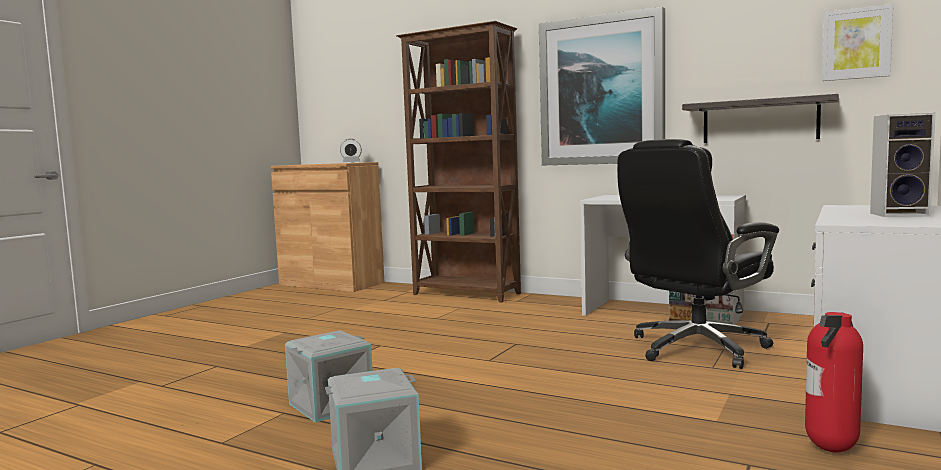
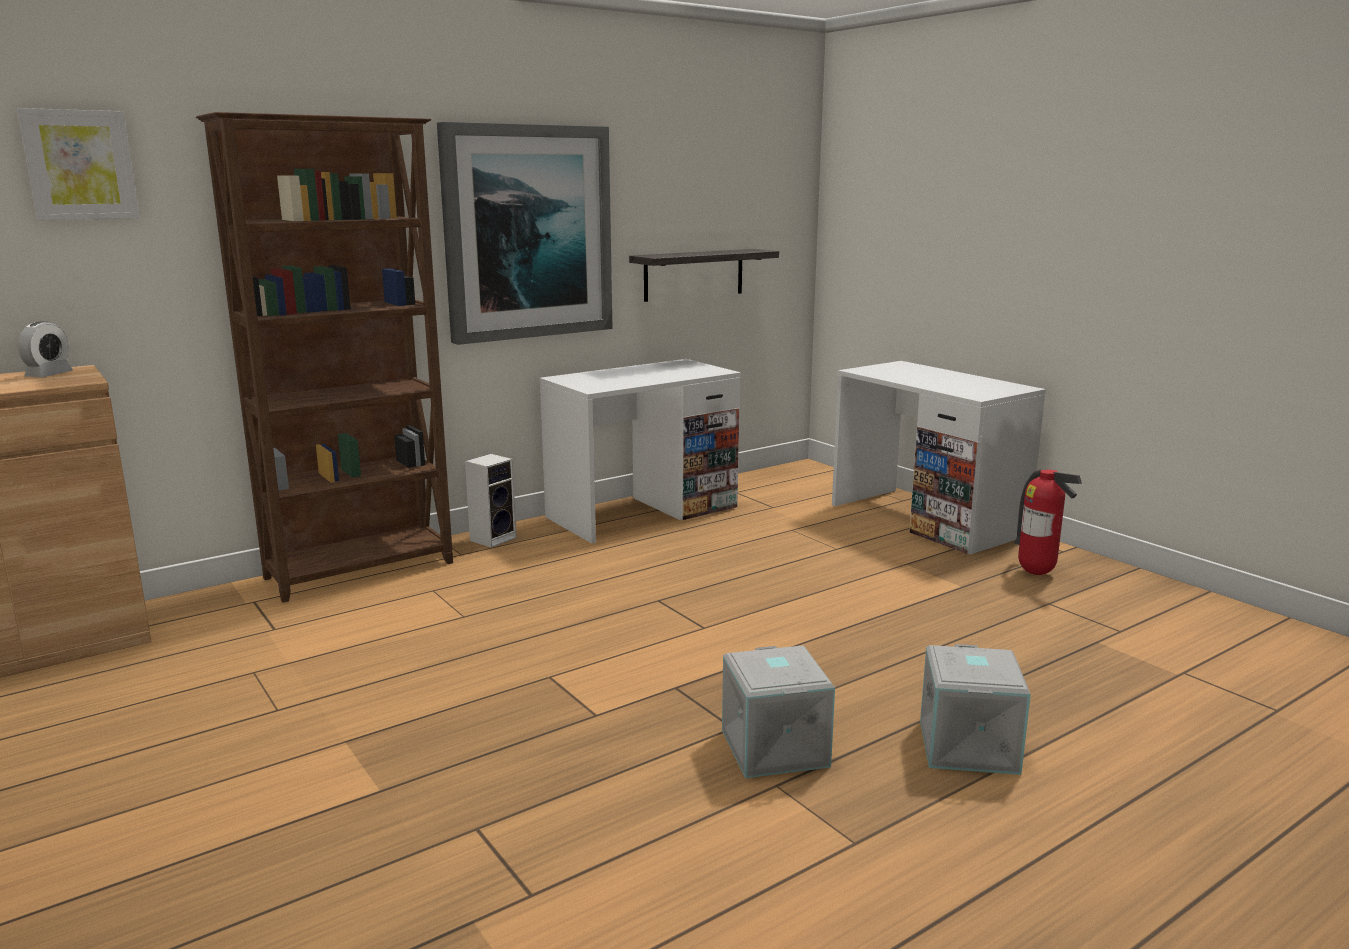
camera: 65 degrees left, 10 degrees up
(695, 349) = (778, 538): black office chair -> none
(856, 44) = (766, 196): picture -> picture (80, 165)
(901, 214) = (949, 378): speaker -> speaker (494, 538)

